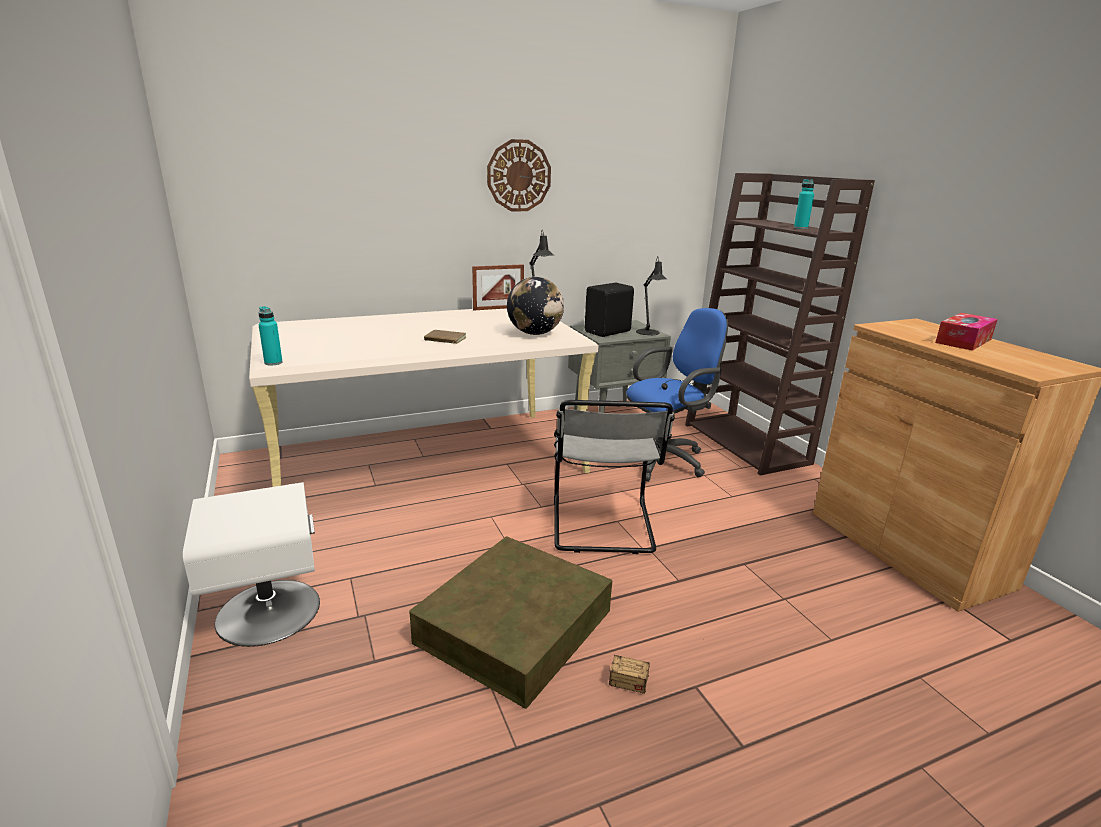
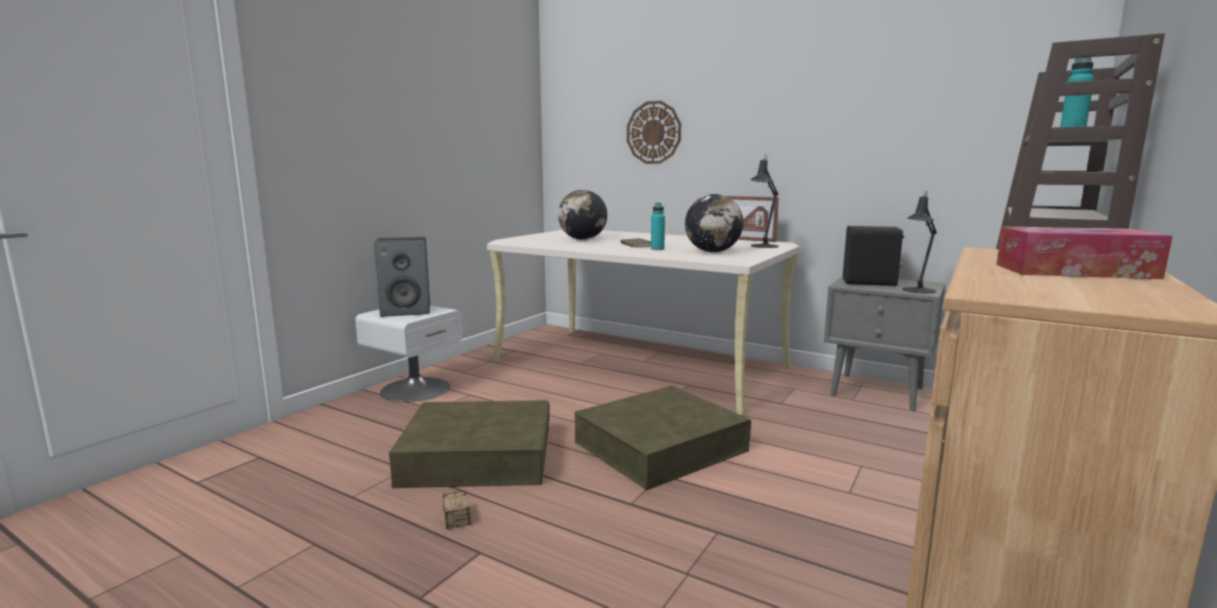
camera: 55 degrees right, 10 degrees down
(245, 514) = (406, 311): none -> speaker
(273, 363) = (510, 239): turquoise bottle -> turquoise bottle (657, 249)
(360, 342) = (582, 239): none -> globe
(519, 176) = (793, 109): wall clock -> wall clock (653, 132)
(602, 527) = (660, 446): grey chair -> brown storage box
(665, 460) = (845, 438): blue office chair -> none

